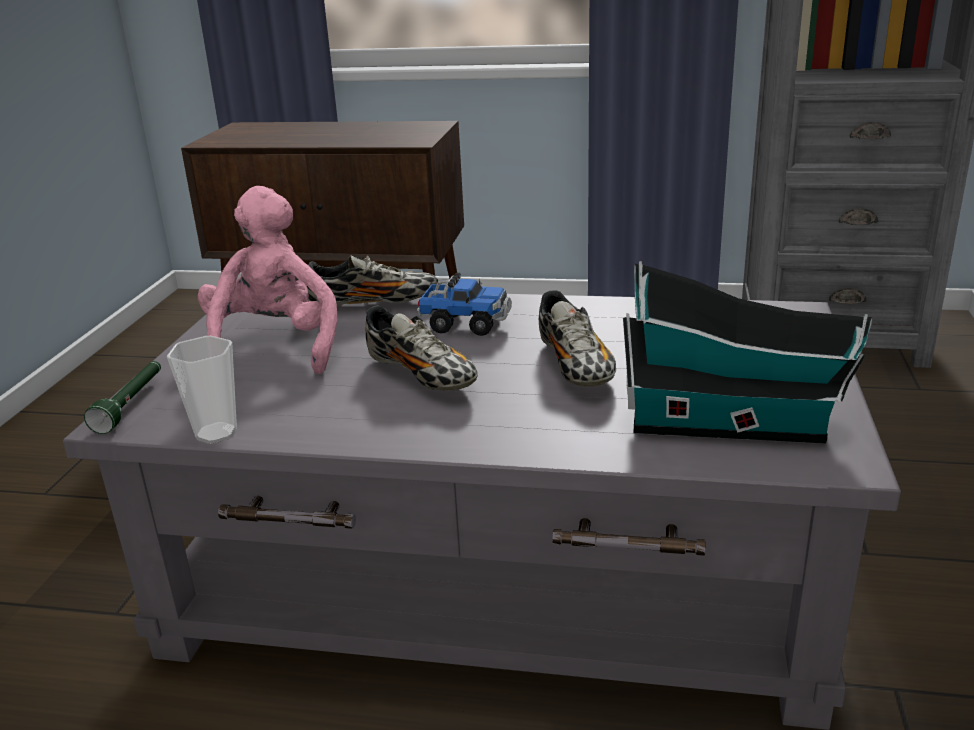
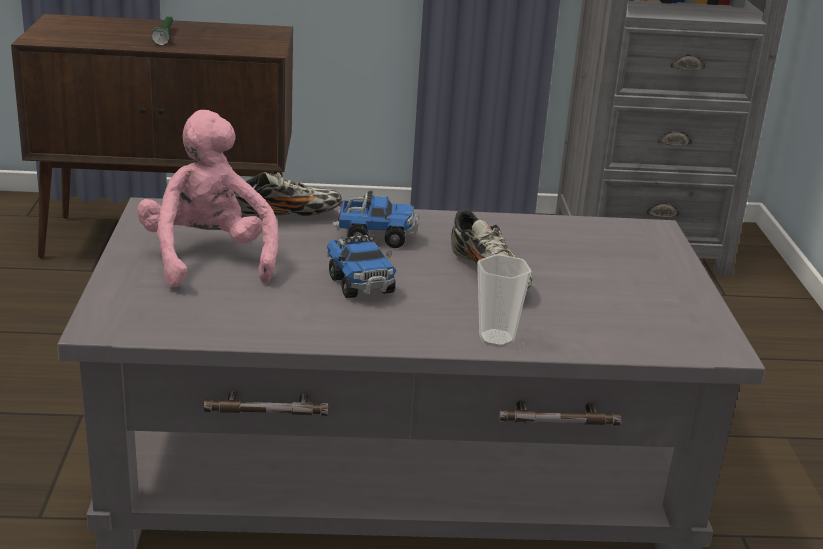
camera: 15 degrees left, 0 degrees up
(131, 404) = (103, 311): green flashlight -> green flashlight (165, 36)
(216, 433) = (202, 336): cup -> cup (496, 338)
(422, 376) = (360, 284): shoe -> toy truck
(734, 426) = (634, 323): toy house -> none

